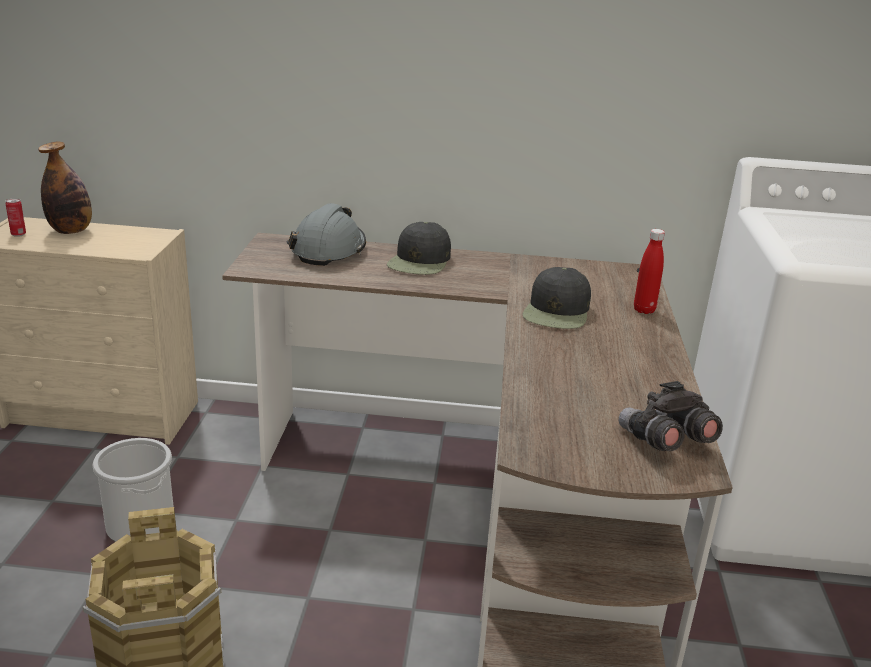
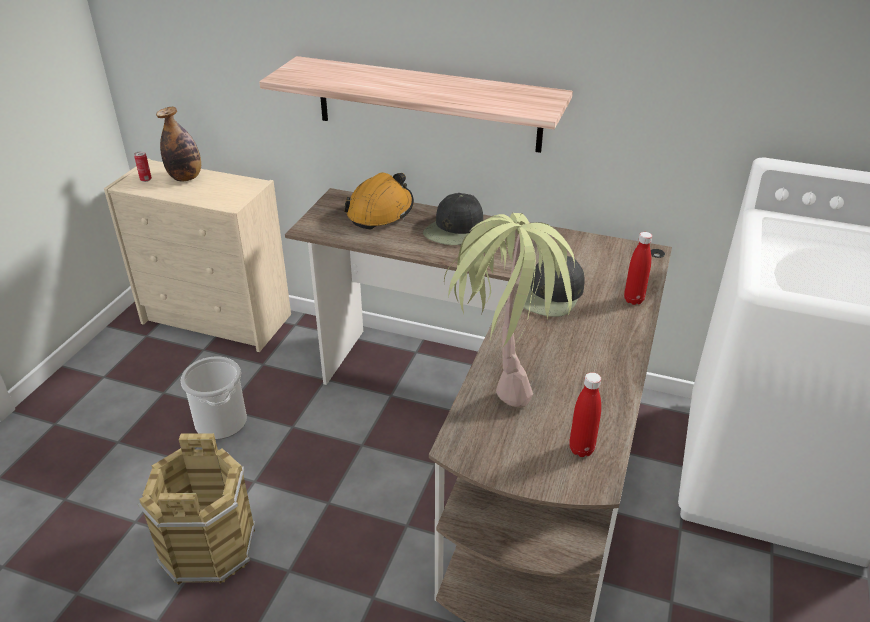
camera: 15 degrees right, 10 degrees up
(329, 250) = (380, 212): grey hard hat -> orange hard hat
(380, 123) = (428, 104): none -> shelf
(544, 382) = (504, 373): none -> potted plant
(664, 442) = (581, 449): grey binoculars -> red bottle

